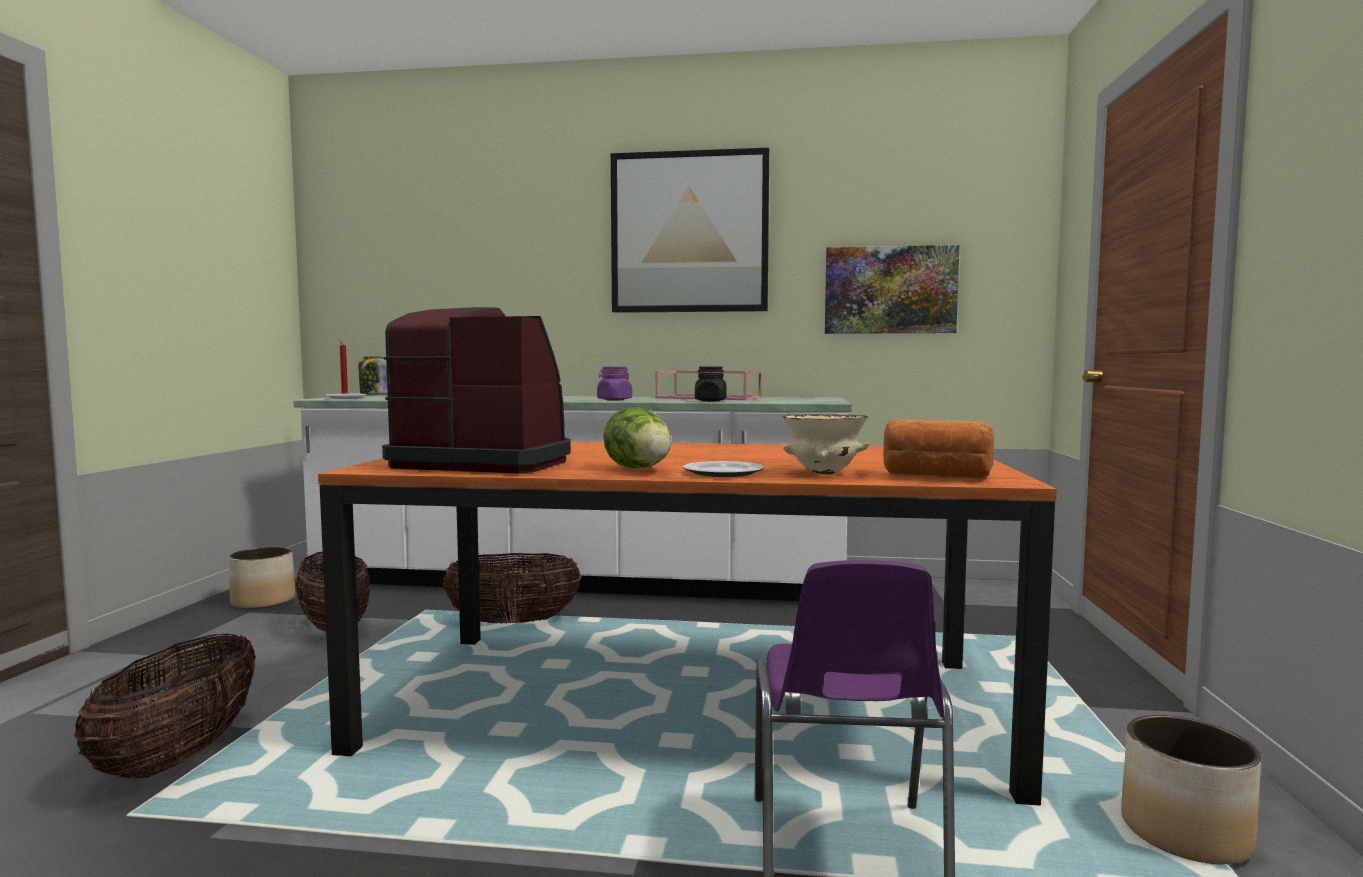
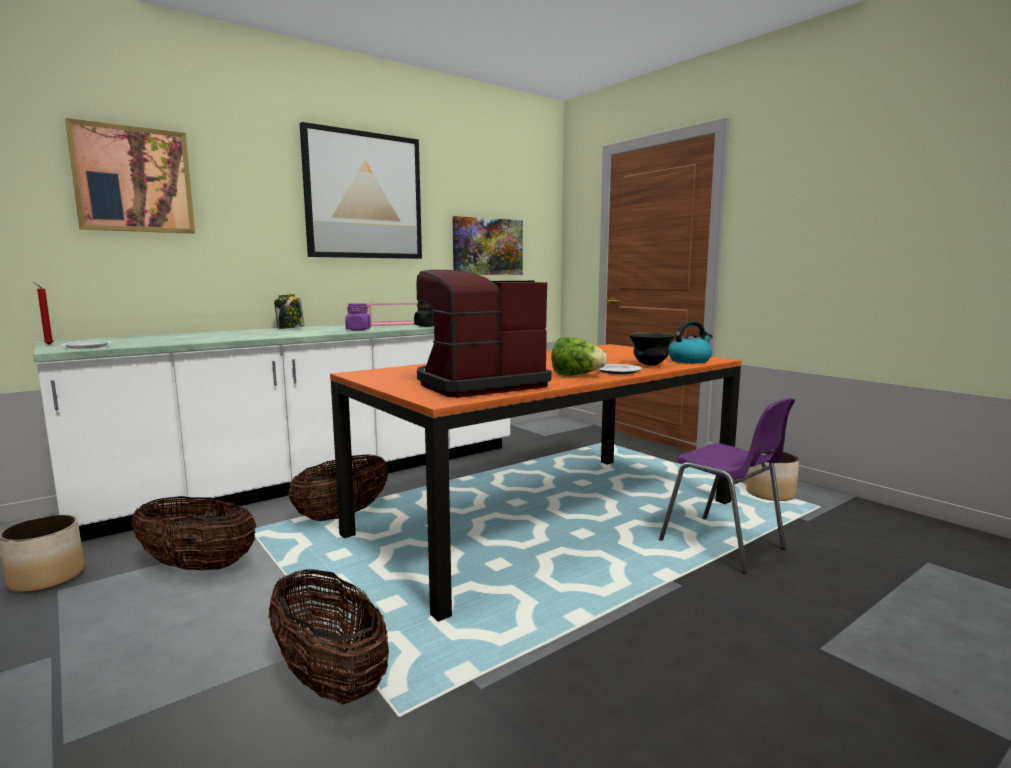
camera: 45 degrees left, 5 degrees up
(374, 395) = (70, 341): jar -> jar (290, 328)
(446, 241) = (133, 180): none -> picture
(824, 473) = (650, 365): beige bowl -> black bowl
(936, 477) = (689, 361): bread -> kettle

